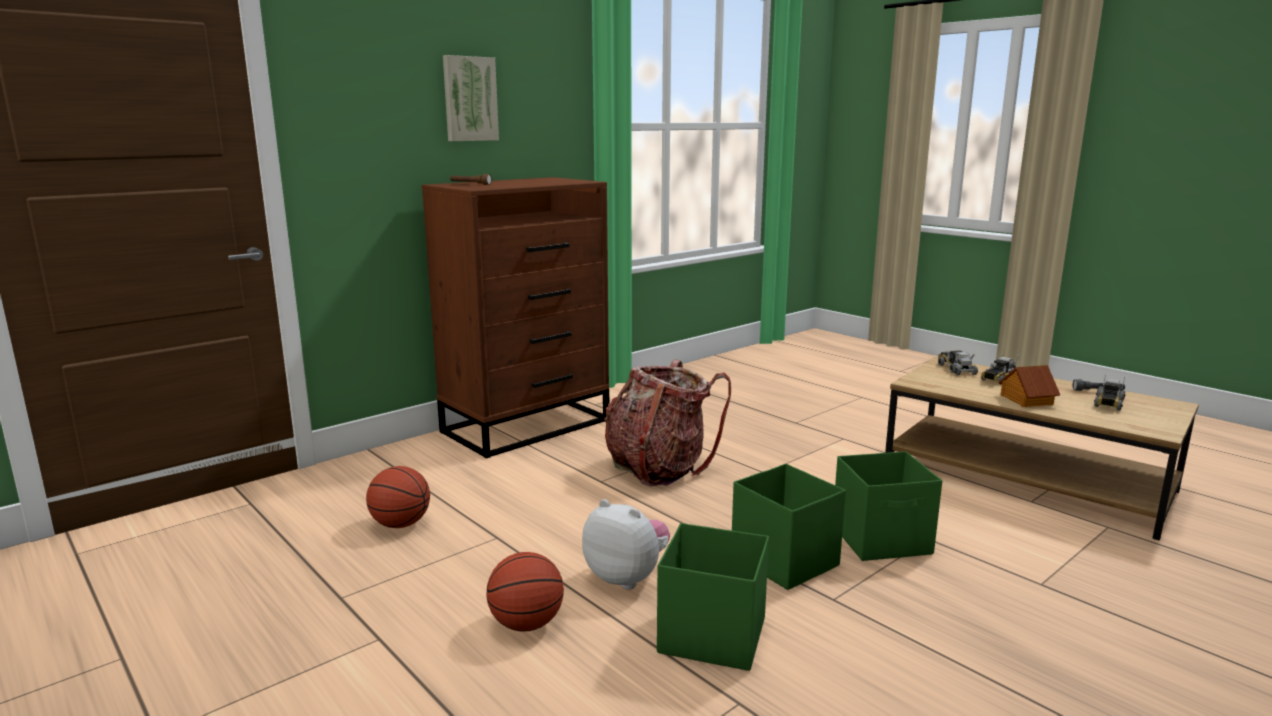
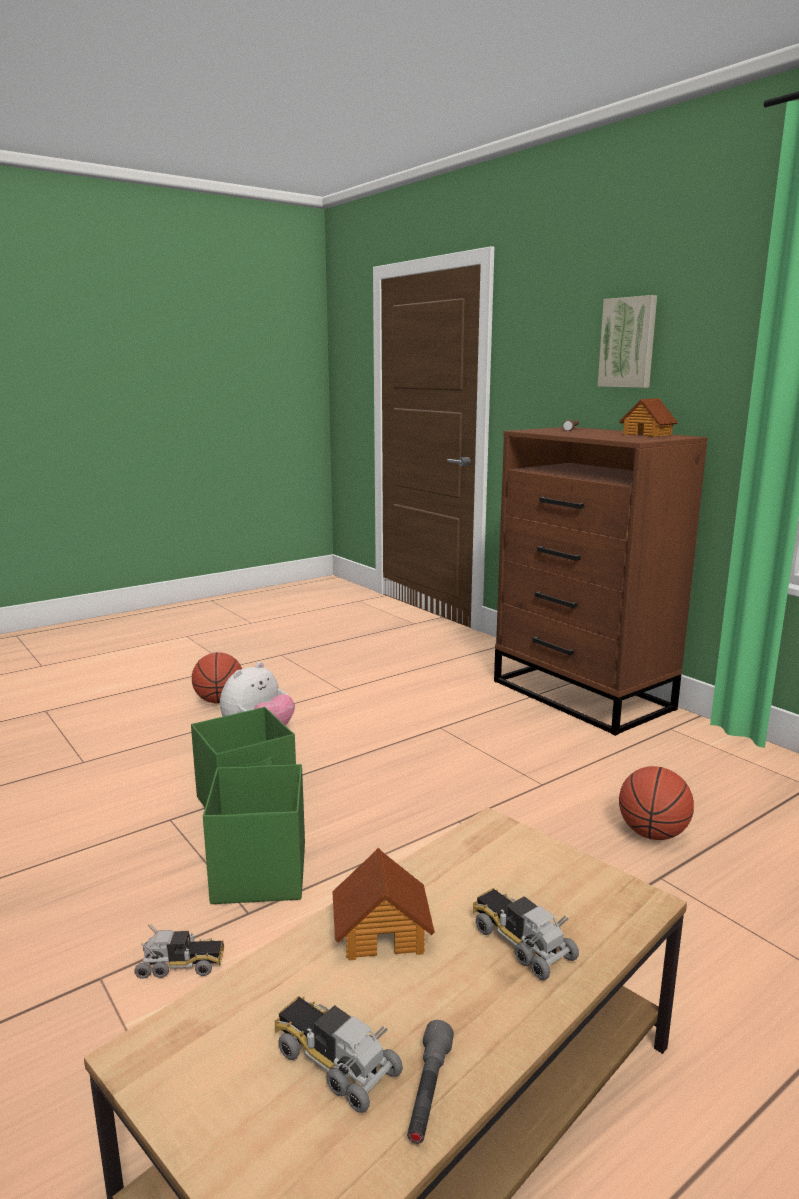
camera: 95 degrees right, 0 degrees up
(400, 524) = (371, 661): basketball -> basketball (652, 833)
(533, 179) = (647, 434): none -> toy house
(659, 468) = (471, 757): backpack -> none
(710, 635) = (161, 759): green storage box -> none
(955, 369) = (587, 901): toy truck -> toy truck (181, 964)

